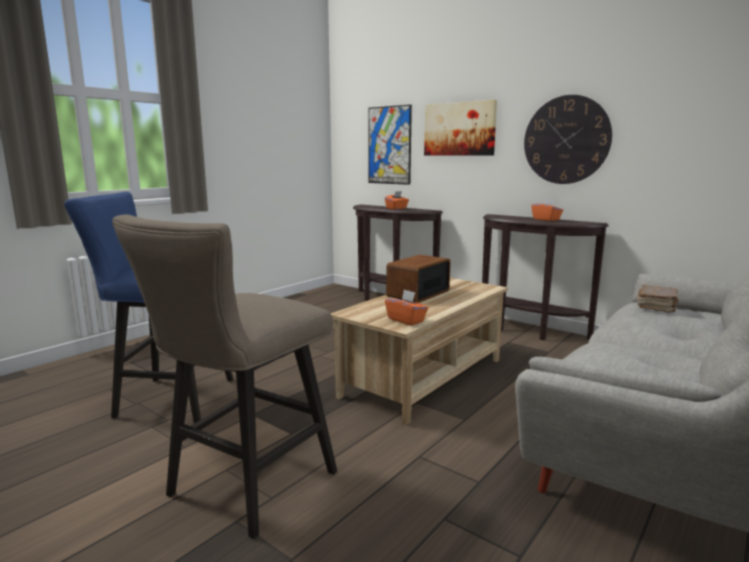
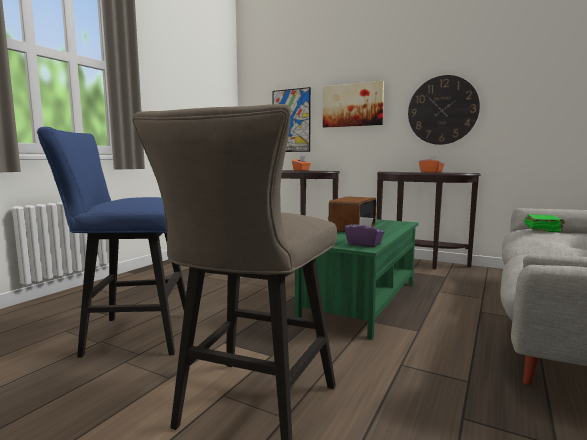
camera: 10 degrees left, 5 degrees down
(406, 320) = (364, 244): orange tissue box -> purple tissue box
(424, 378) = (361, 301): beige coffee table -> green coffee table
(657, 307) = (543, 230): brown book -> green book

